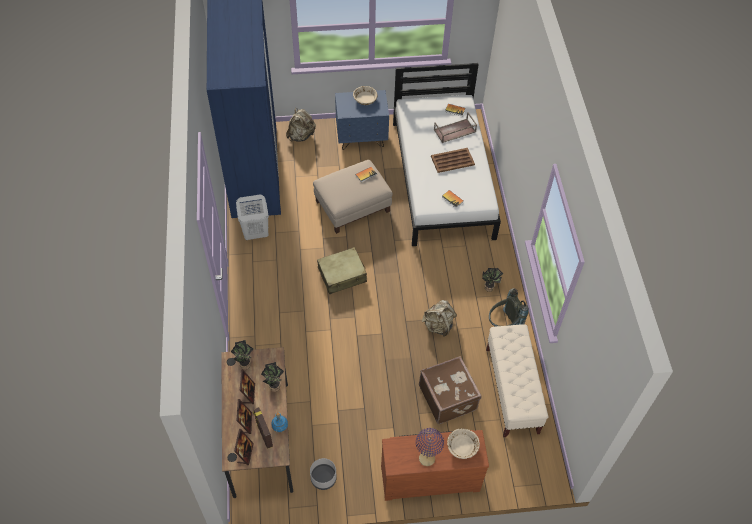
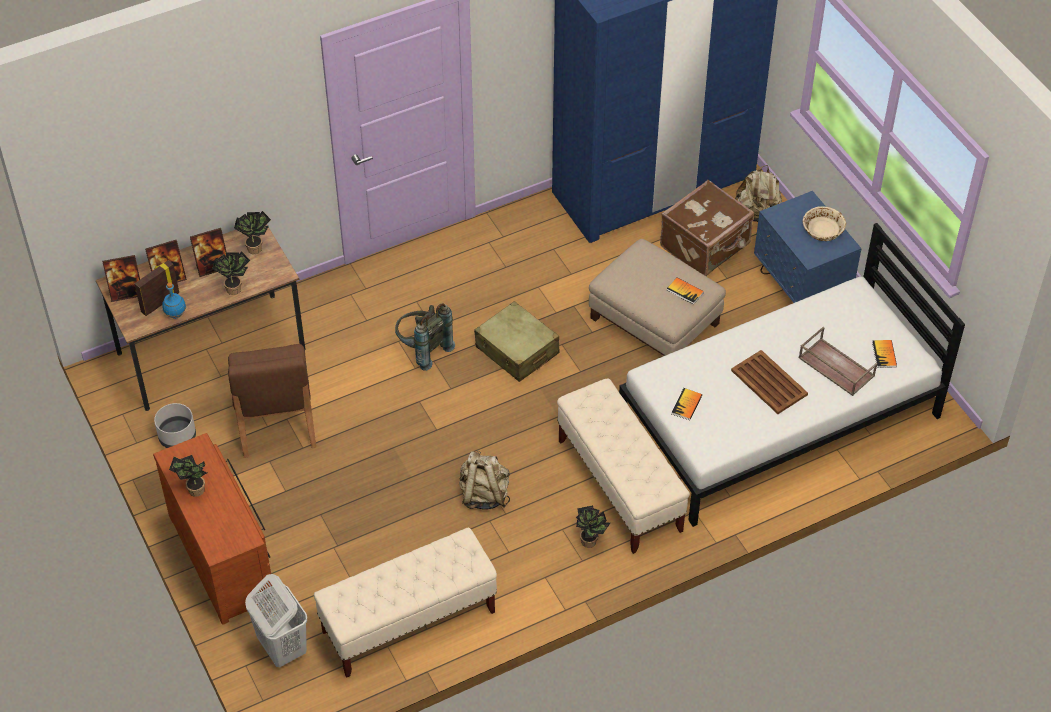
camera: 70 degrees right, 5 degrees down
(255, 233) = (539, 228): white laundry basket -> white laundry basket (282, 648)
(337, 417) = (275, 422): none -> brown chair
(426, 458) = (194, 490): purple table lamp -> potted plant
(448, 397) = (362, 543): brown suitcase -> brown suitcase (706, 246)
(458, 261) = (620, 486): none -> beige bench
(462, 446) = (228, 526): beige bowl -> none
(504, 324) = (528, 580): grey backpack -> grey backpack (422, 350)

